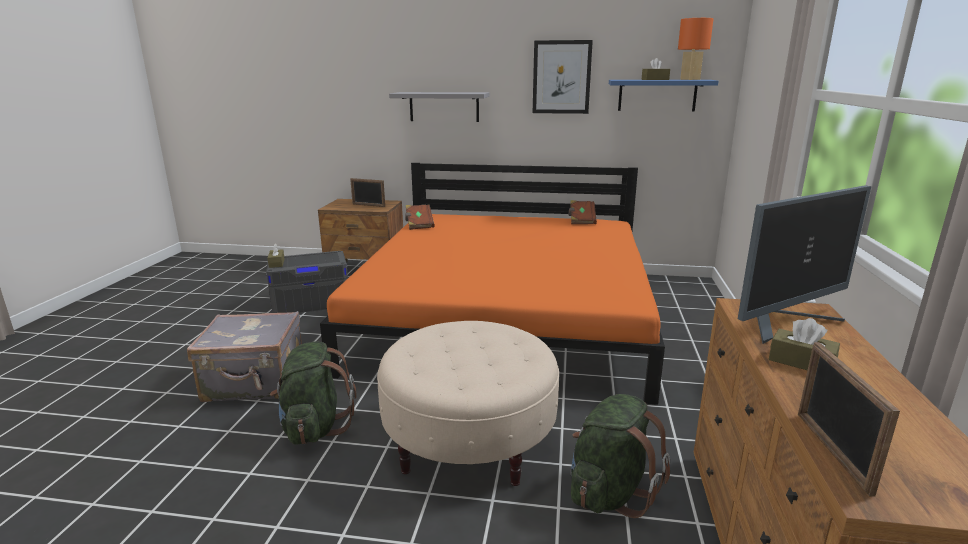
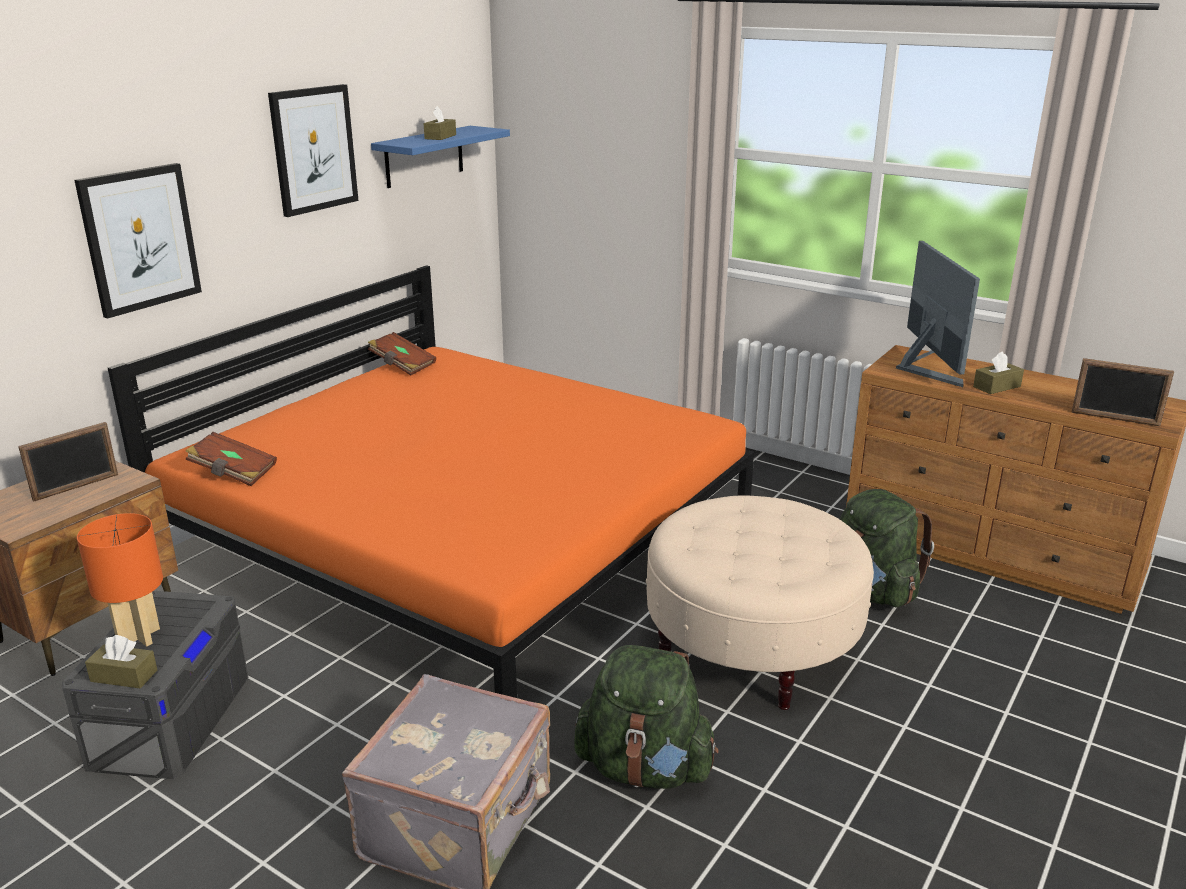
camera: 65 degrees left, 5 degrees up
(444, 106) = (140, 239): grey shelf -> picture
(689, 79) = (465, 130): orange table lamp -> orange table lamp (138, 637)

